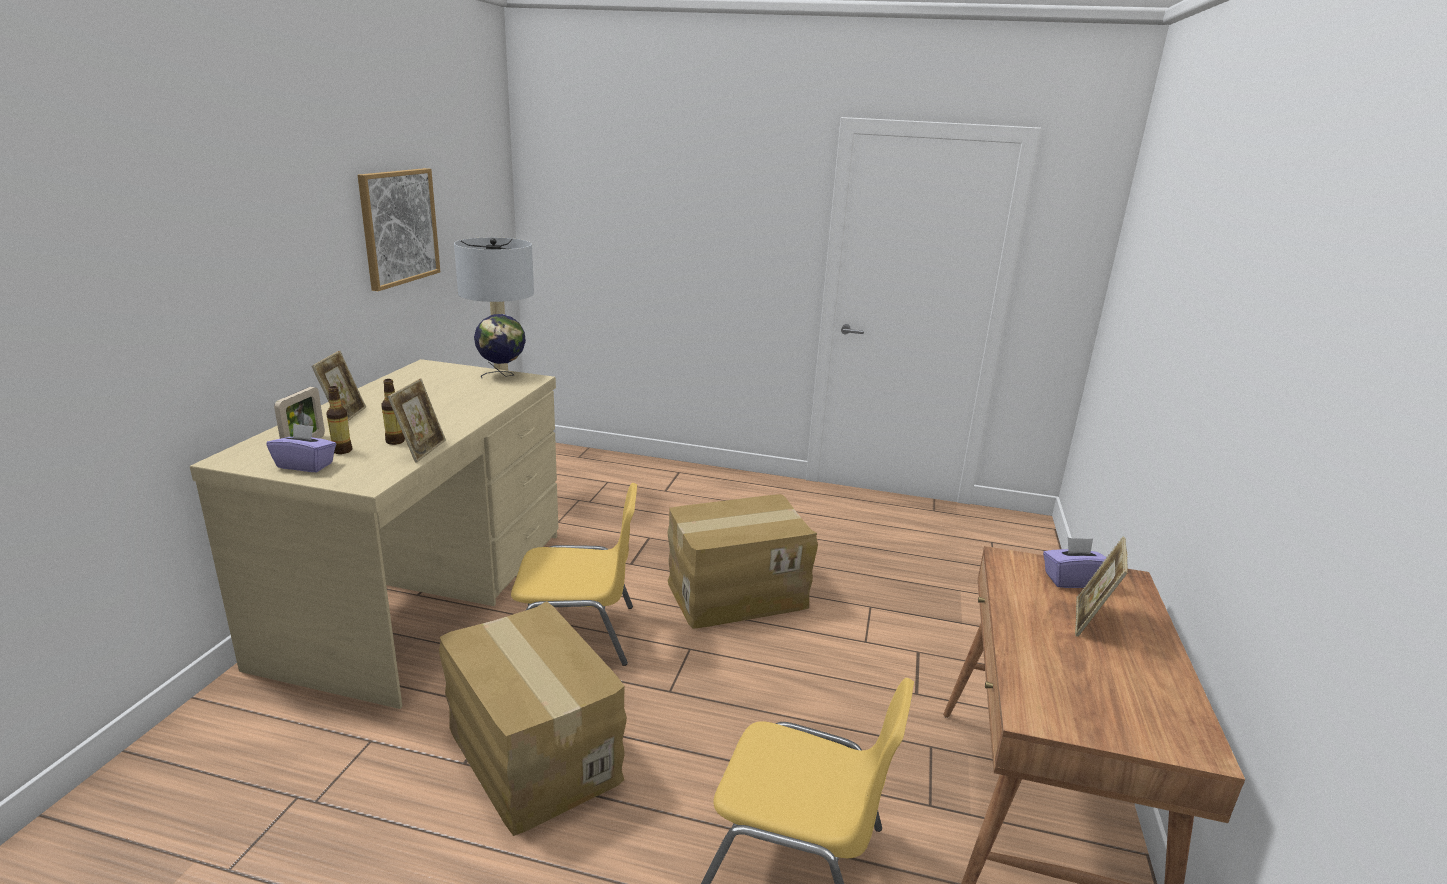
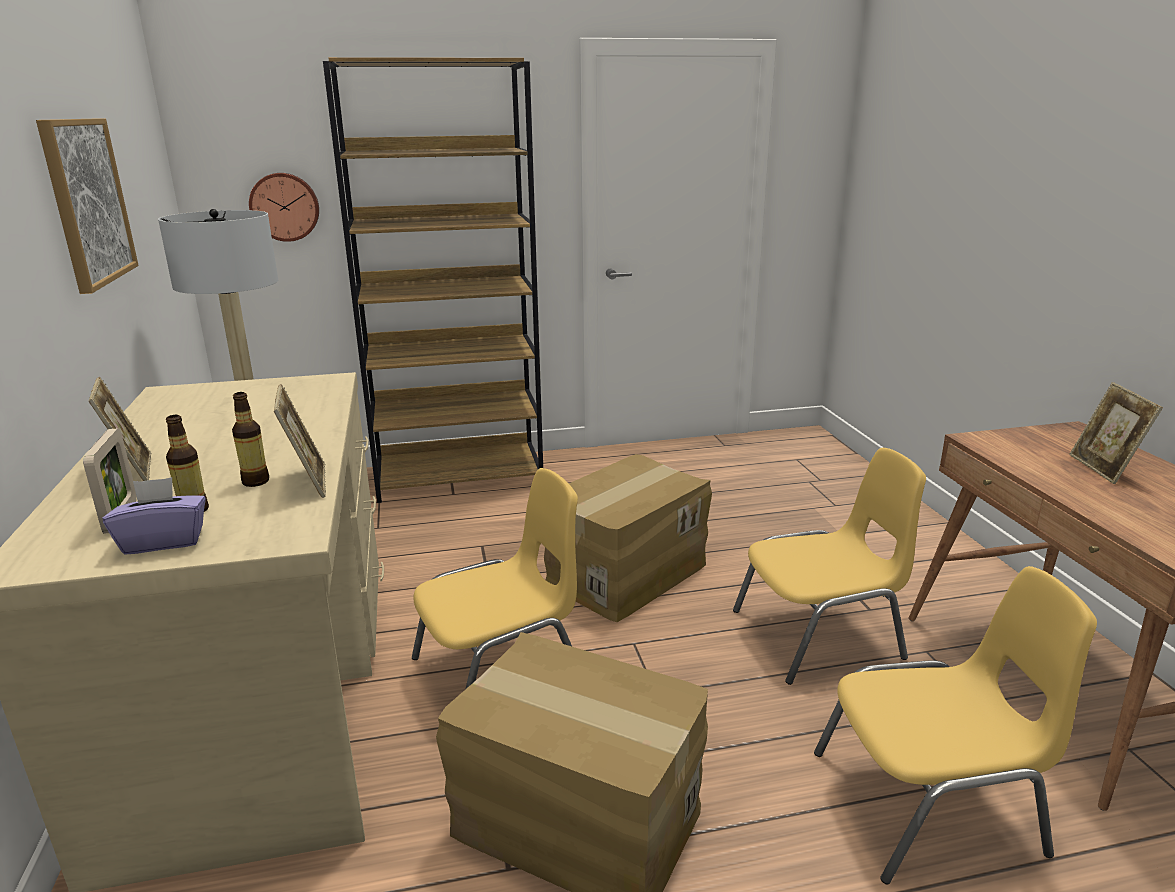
camera: 25 degrees left, 0 degrees up
(502, 375) = (288, 383): globe -> none
(586, 235) = (285, 207): none -> wall clock
(683, 478) = (460, 476): none -> brown bookcase
(847, 698) = (820, 635): none -> yellow chair
(1072, 580) = (1044, 442): purple tissue box -> none

